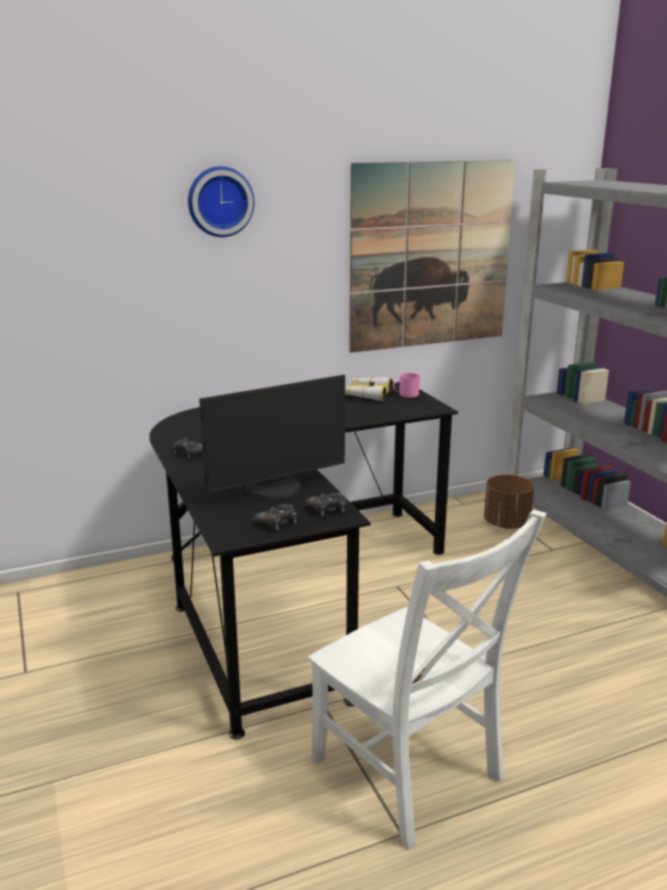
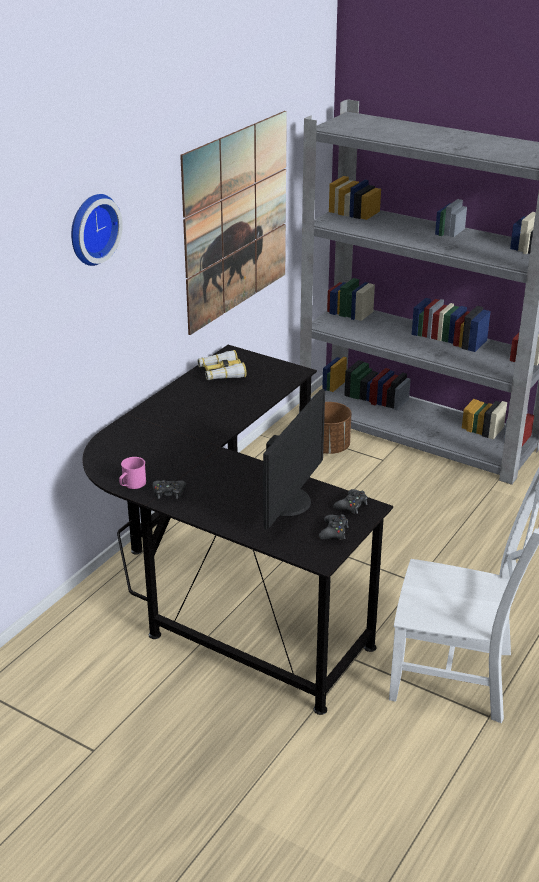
camera: 35 degrees left, 10 degrees up
(405, 395) = (253, 363): pink mug -> pink mug (132, 484)

